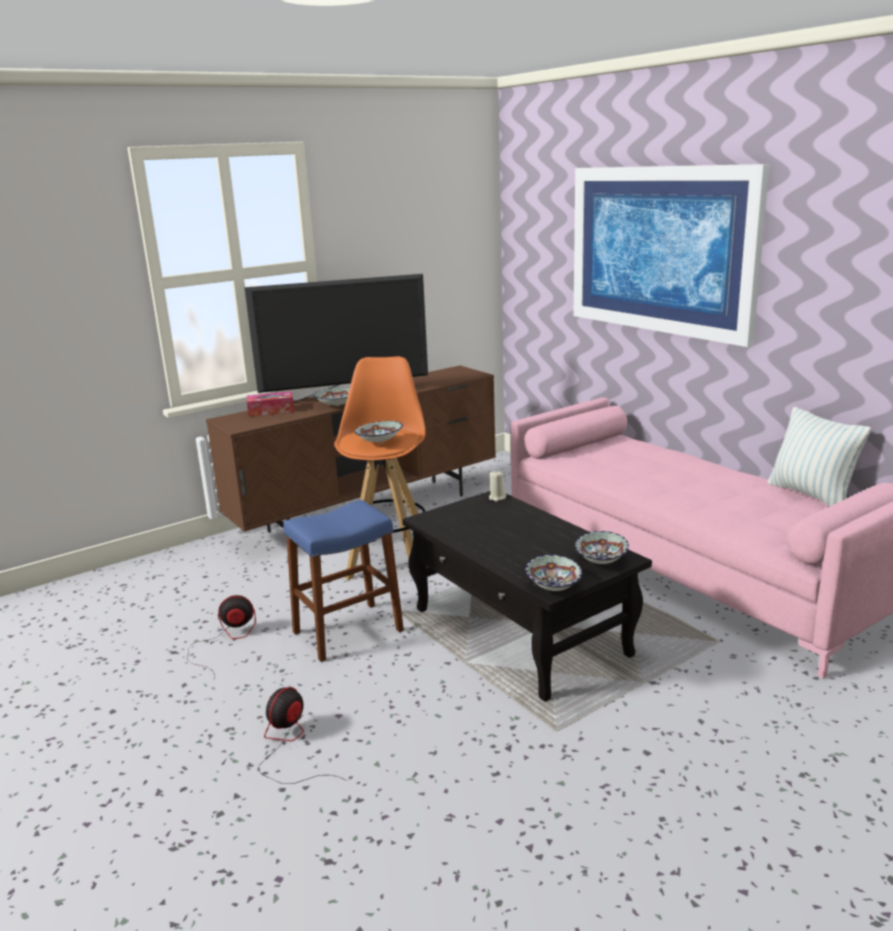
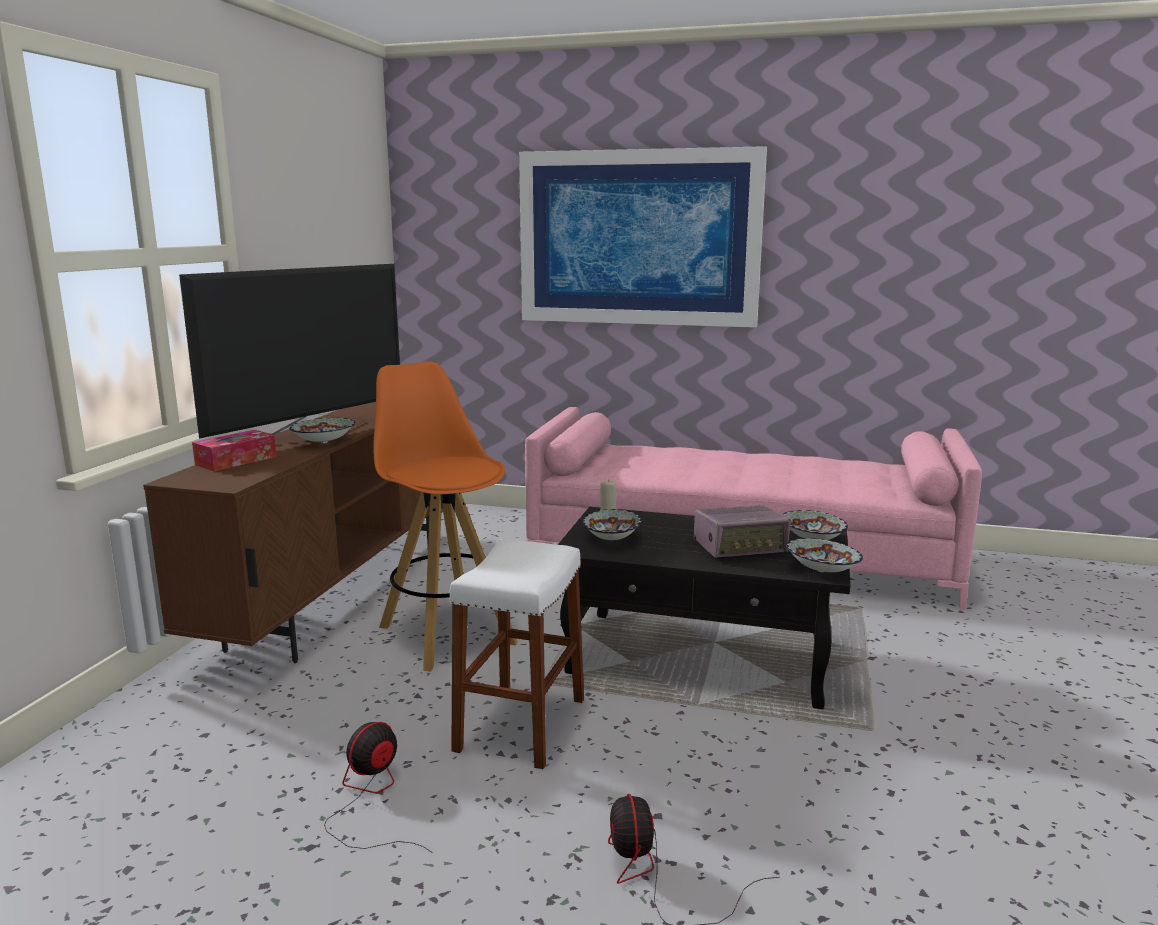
camera: 40 degrees left, 5 degrees down
(348, 631) = (521, 724): blue stool -> white stool
(380, 442) = (457, 469): bowl -> bowl (612, 539)
(532, 551) = (740, 548): none -> radio
(811, 495) = (843, 459): pillow -> none

